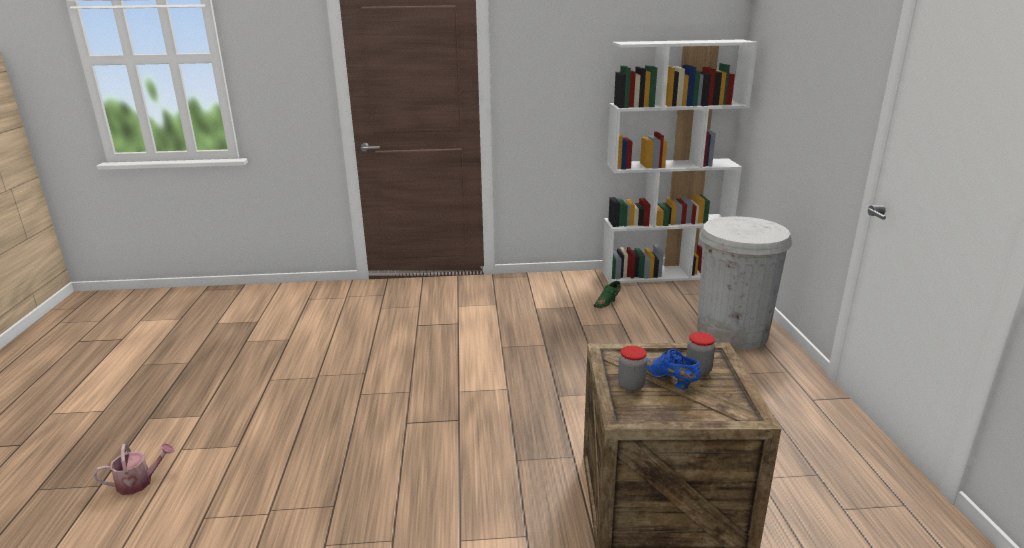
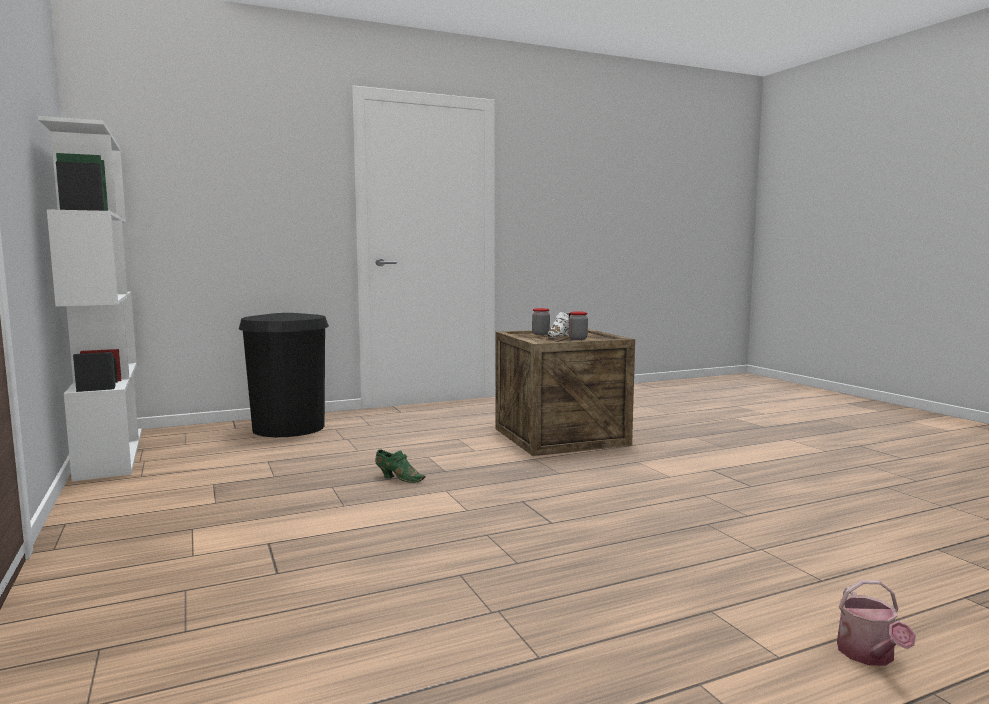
camera: 110 degrees left, 15 degrees down
(140, 482) = (869, 656): watering can -> watering can turned 135 degrees counterclockwise
(607, 303) = (203, 470): green shoe -> green shoe (398, 478)
(670, 380) = (561, 336): blue shoe -> white shoe
(732, 332) = (288, 428): white trash can -> black trash can

